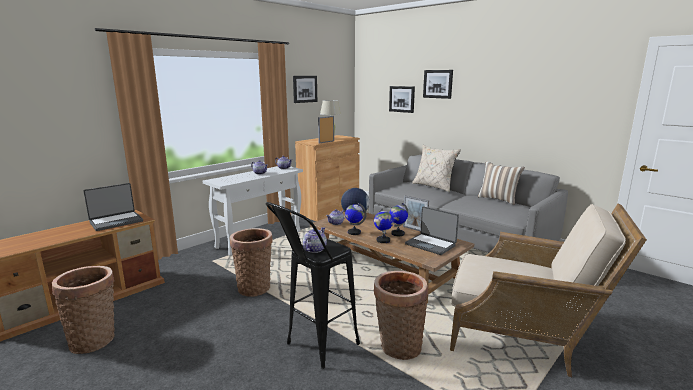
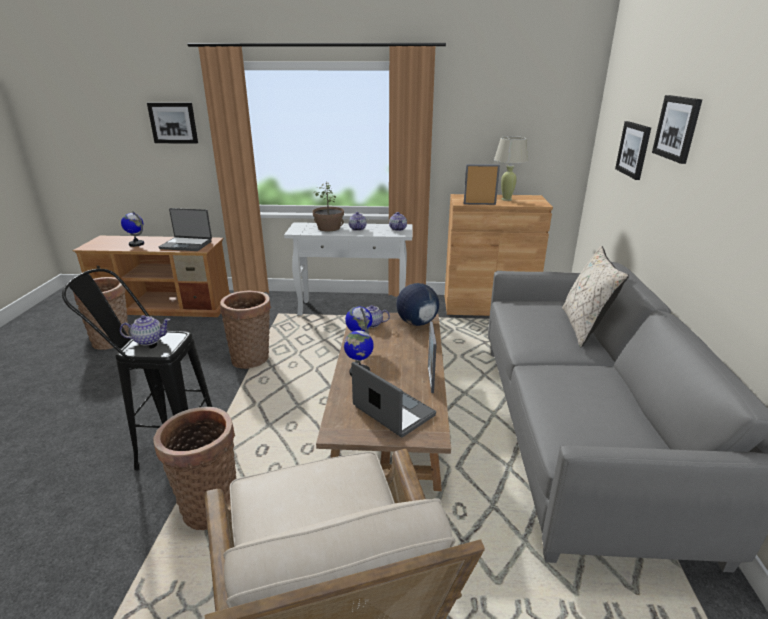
camera: 50 degrees right, 10 degrees up
(239, 177) = (329, 228): none -> potted plant
(304, 89) = (480, 116): picture -> picture (173, 123)
(397, 233) = (396, 373): globe -> globe (136, 244)
(431, 244) = (392, 412): laptop -> laptop turned 135 degrees clockwise
(498, 199) = (633, 402): pillow -> none

